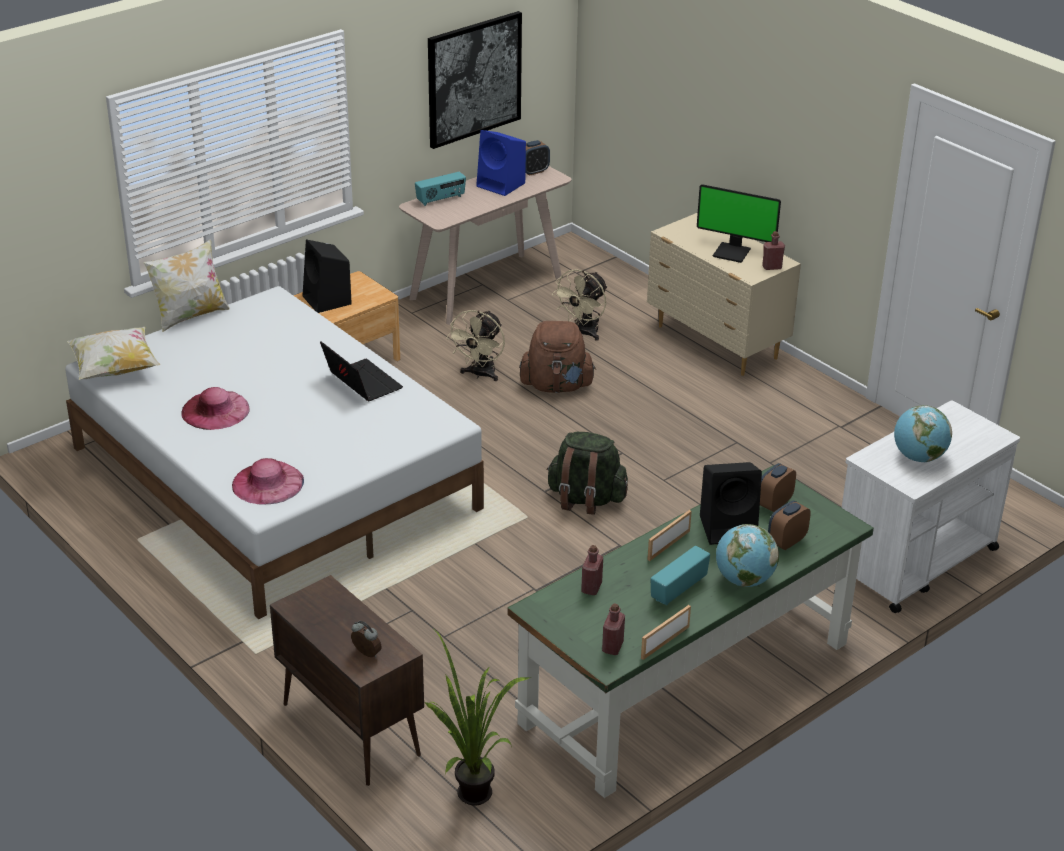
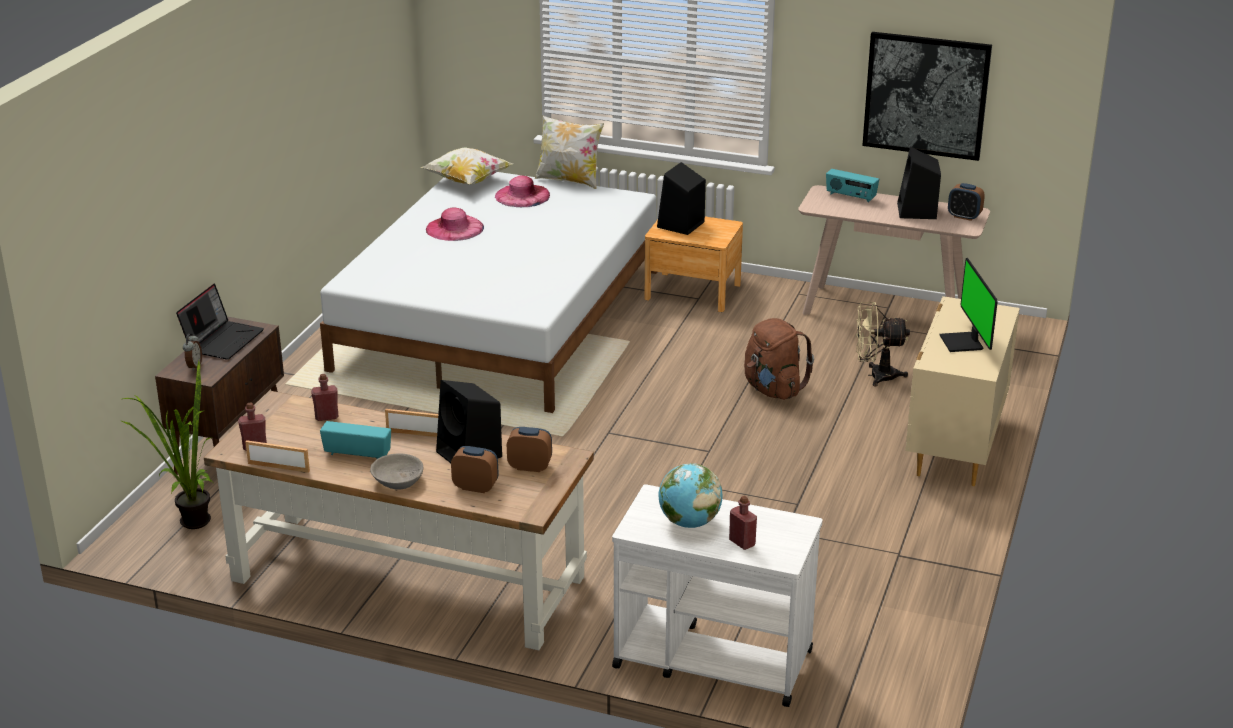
camera: 60 degrees right, 5 degrees down
(267, 483) = (382, 274): pink hat -> pink hat (522, 195)
(361, 383) = (553, 264): laptop -> laptop (223, 340)
(480, 374) = (745, 351): beige fan -> none
(502, 185) = (917, 211): blue speaker -> black speaker
(585, 499) = (618, 455): green backpack -> none
(686, 684) = (406, 579): green desk -> brown desk
(744, 580) = (398, 481): globe -> grey bowl
(772, 267) = (964, 369): red bottle -> red bottle (742, 543)

